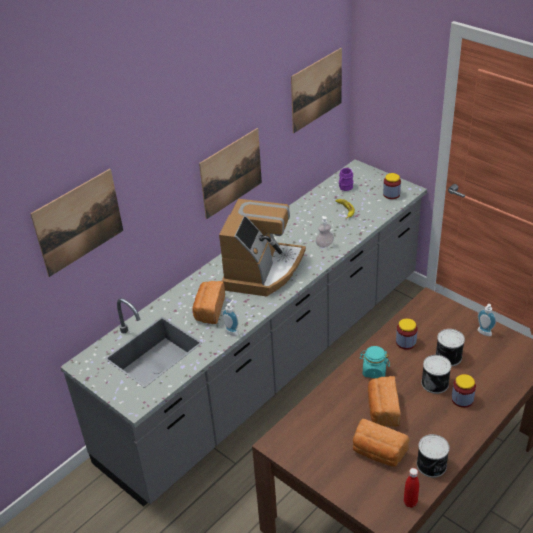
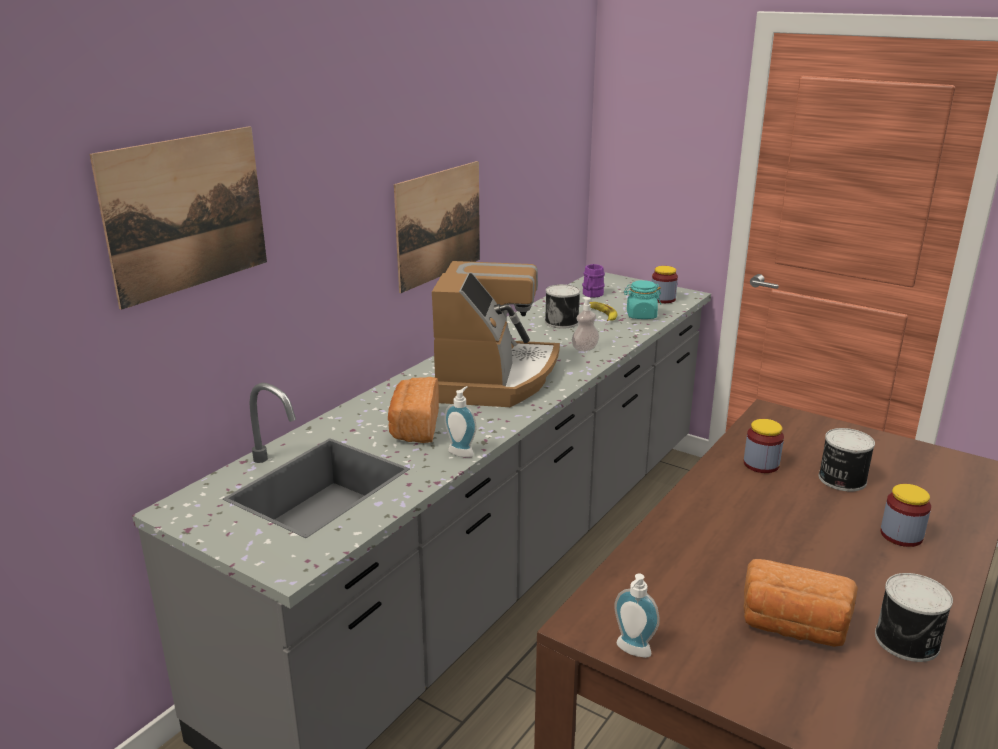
camera: 10 degrees left, 15 degrees down
(316, 90) = (553, 137): picture -> none
(374, 371) = (725, 504): turquoise jar -> turquoise jar (641, 315)
(382, 410) = (768, 558): bread -> none
(410, 502) = (903, 711): red bottle -> none
(435, 383) = (841, 515): can -> can (562, 322)
(483, 333) = (881, 448): soap dispenser -> soap dispenser (631, 651)

